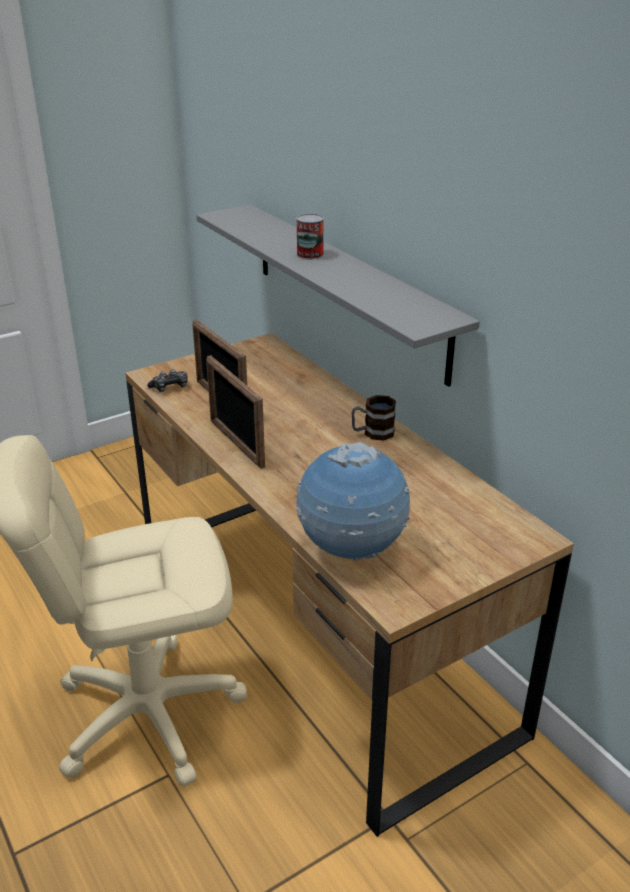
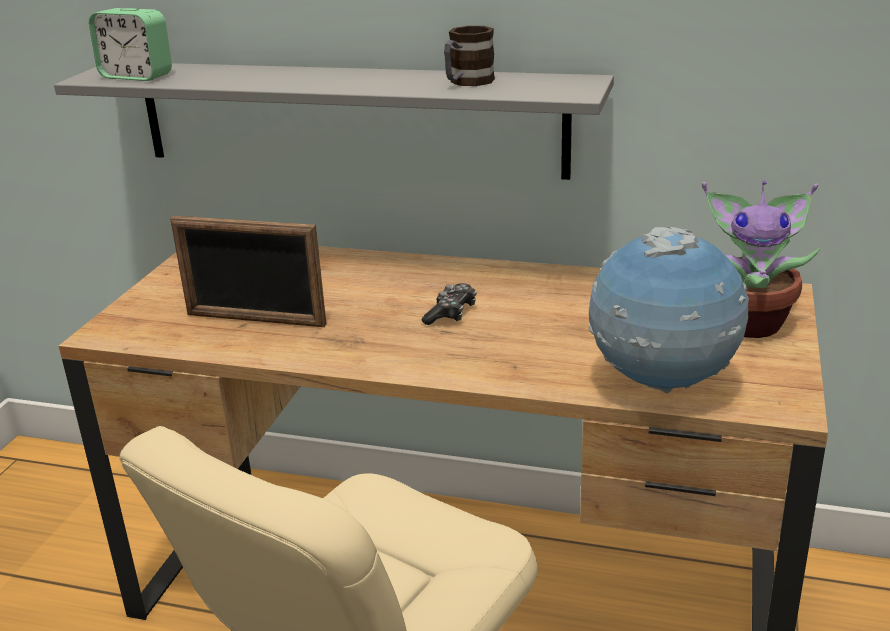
camera: 40 degrees left, 5 degrees down
(170, 387) = (158, 334): game controller -> game controller (451, 314)
(236, 443) = (353, 351): picture frame -> none
(239, 222) = (136, 76): none -> alarm clock
(310, 254) = (305, 78): can -> none
(372, 433) = (484, 278): mug -> mug (466, 83)
(477, 545) = (750, 322): none -> potted plant

